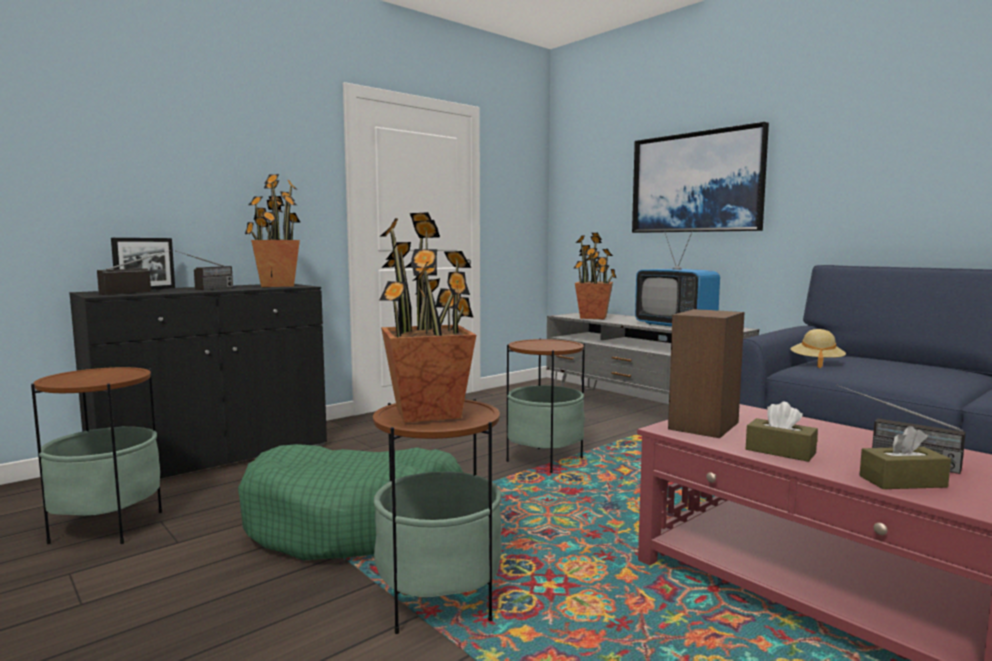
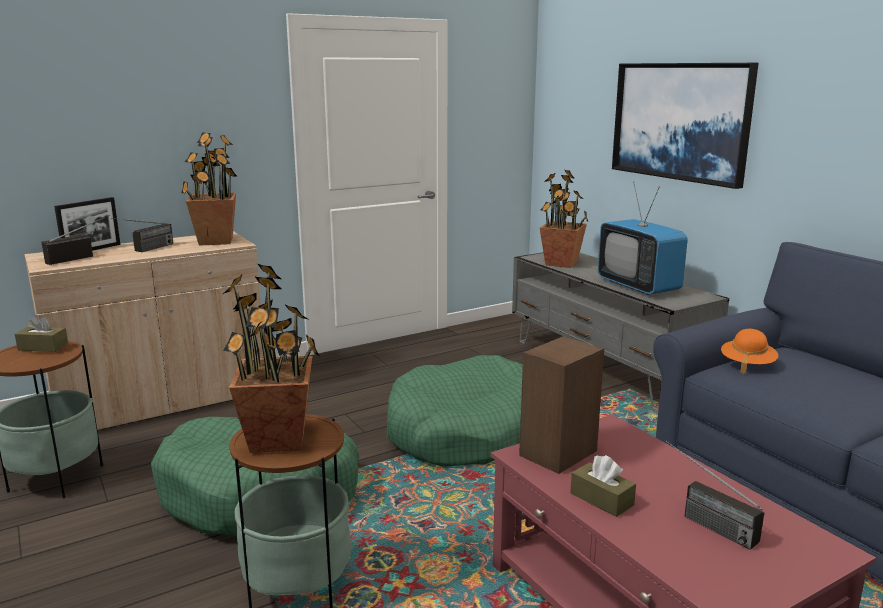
camera: 10 degrees right, 10 degrees up
(213, 457) = (162, 402): black cabinet -> beige cabinet
(544, 460) = (467, 431): side table -> green dog bed
(816, 363) = (747, 364): beige hat -> orange hat
(902, 481) = (682, 554): brown tissue box -> brown tissue box (43, 347)

